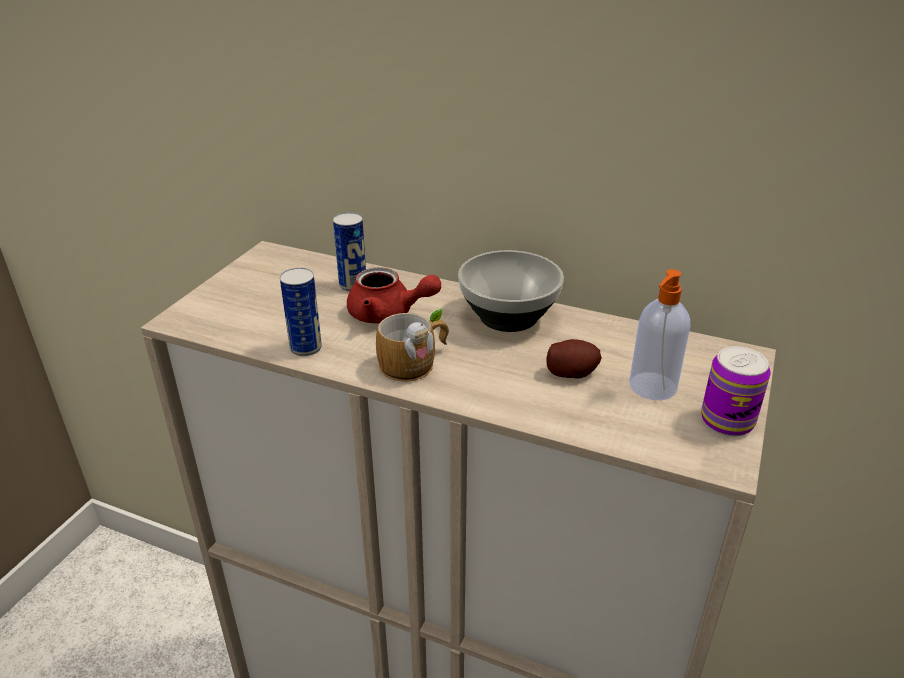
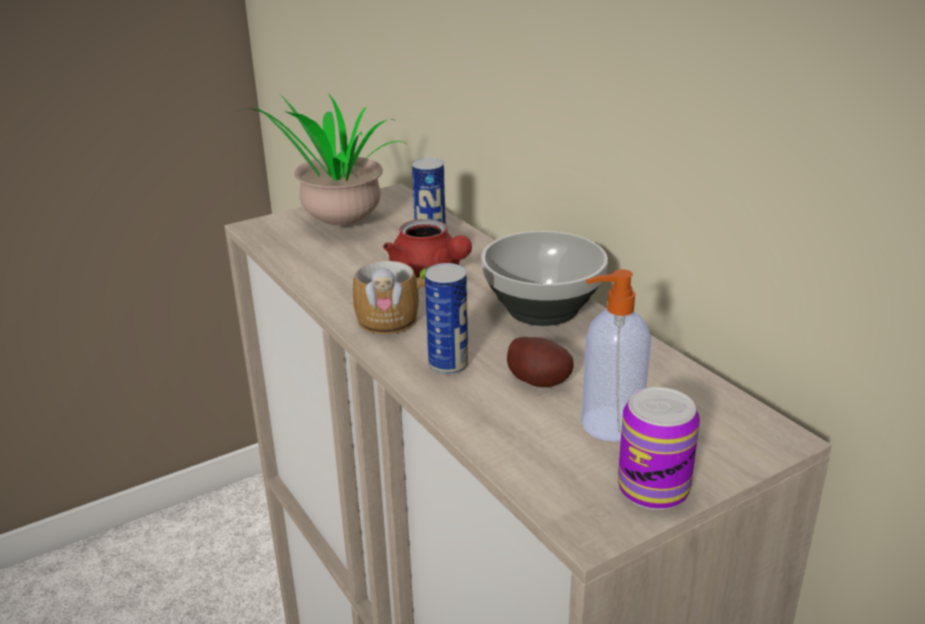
camera: 35 degrees right, 5 degrees down
(255, 296) = (336, 226): none -> potted plant
(306, 348) = (323, 278): can -> can (448, 365)

